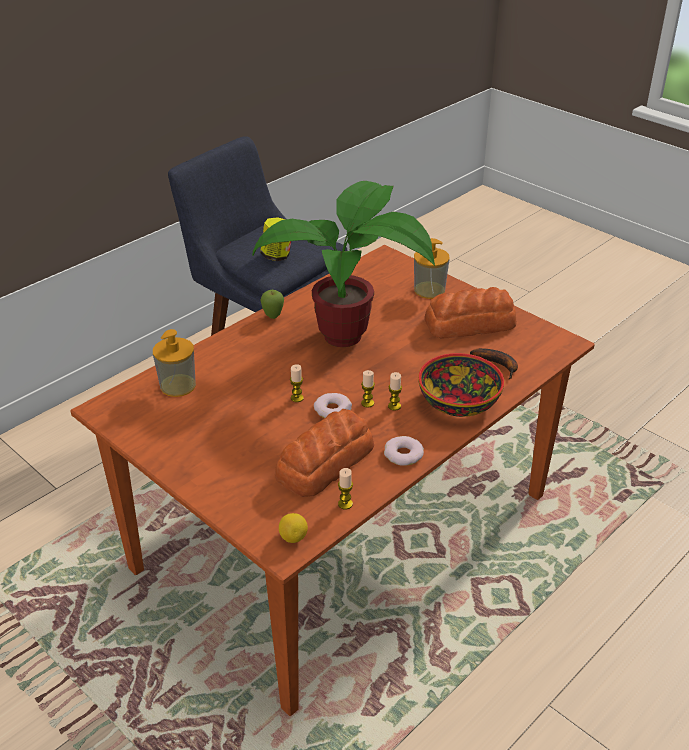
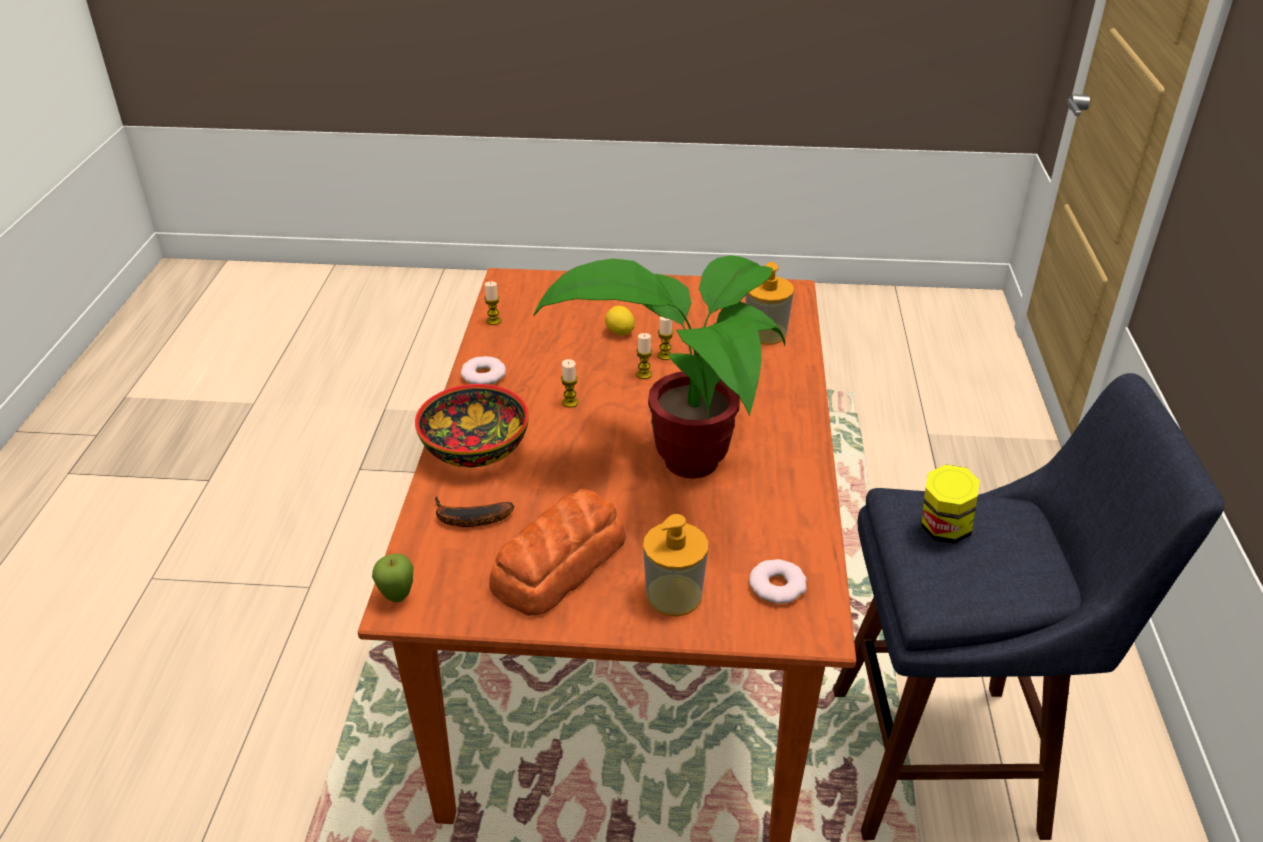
camera: 140 degrees right, 0 degrees up
(273, 317) = (800, 442): apple -> apple (397, 597)
(293, 537) = (509, 287): lemon -> lemon (619, 332)
(323, 463) = (547, 338): bread -> none
(332, 410) = (596, 381): donut -> donut (777, 586)
(394, 406) = (540, 412): candle -> candle (665, 355)

